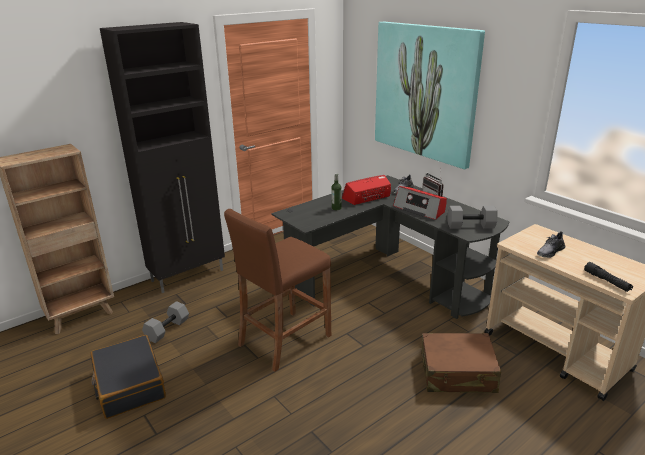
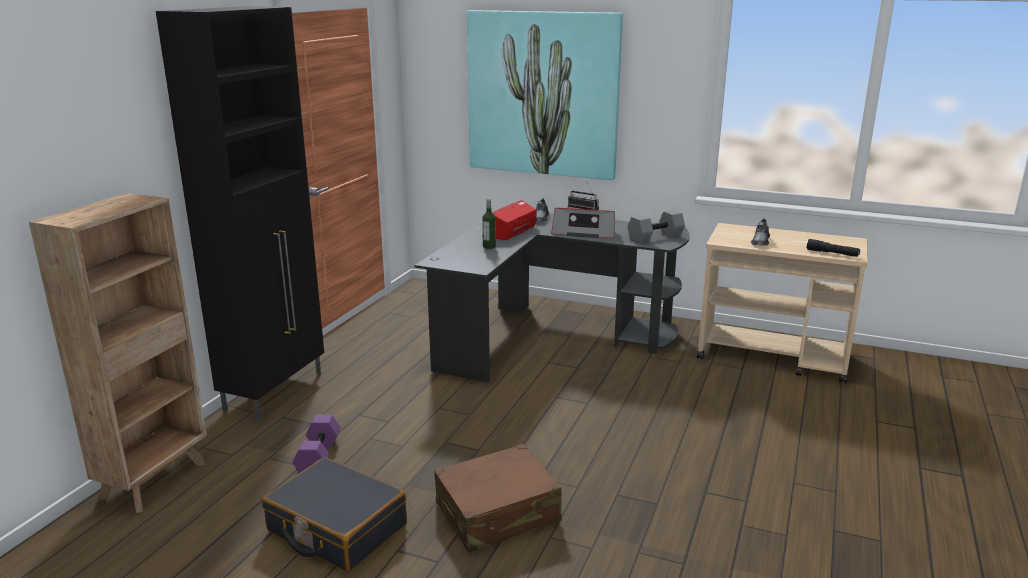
camera: 30 degrees left, 5 degrees down
(167, 329) = (317, 456): grey dumbbell -> purple dumbbell
(284, 340) = (491, 424): brown stool -> none
(457, 373) = (706, 399): brown suitcase -> brown suitcase (498, 513)

